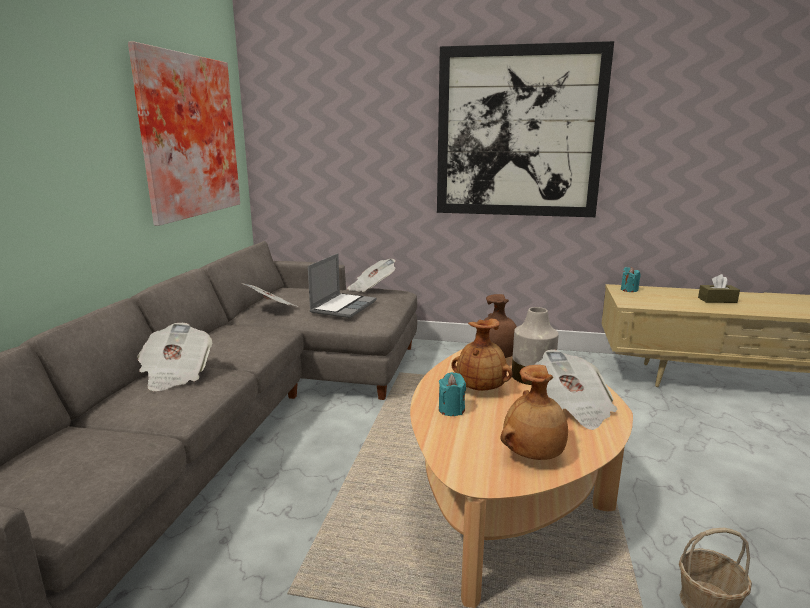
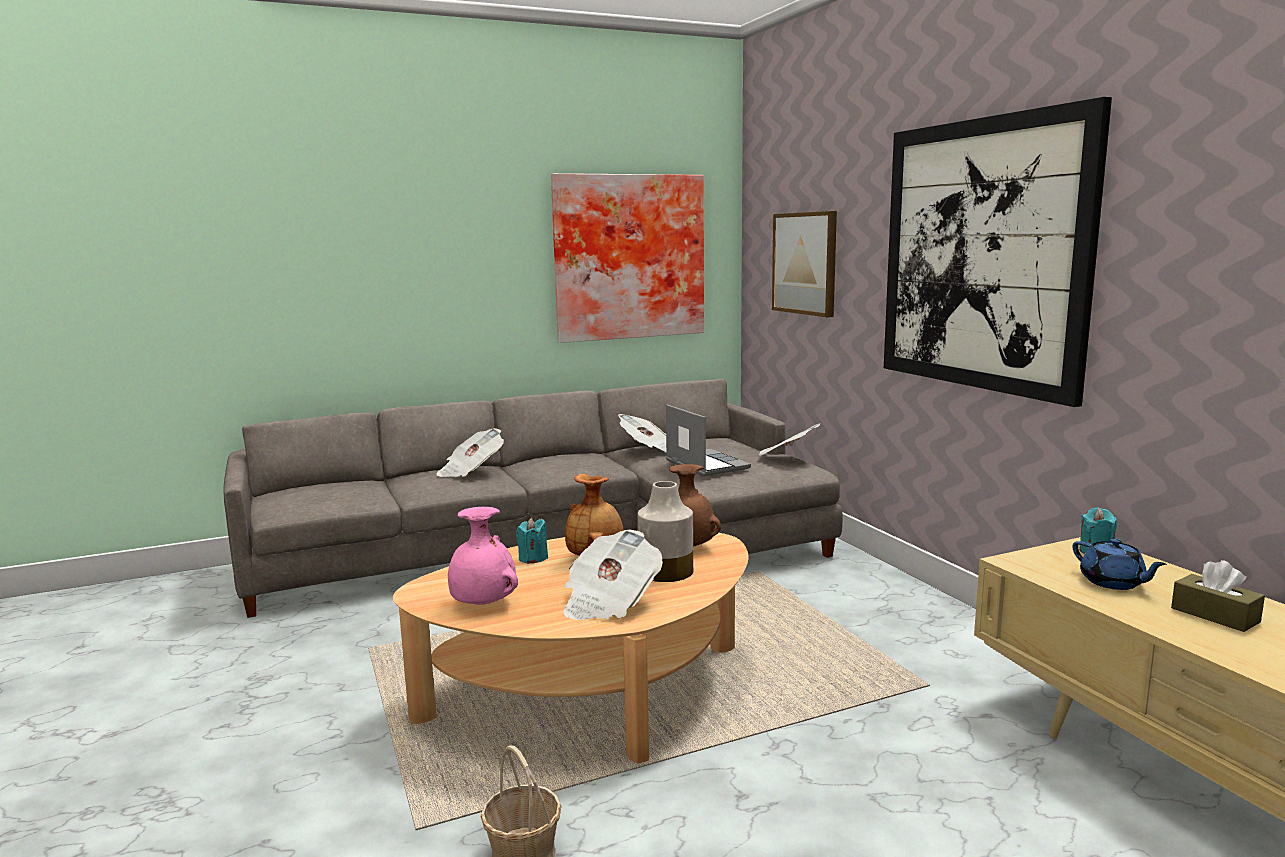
camera: 55 degrees right, 5 degrees down
(336, 142) = (805, 263): none -> picture
(343, 307) = (705, 465): laptop -> laptop turned 105 degrees counterclockwise
(534, 455) = (483, 604): brown vase -> pink vase
(670, 300) = (1113, 583): none -> blue teapot

